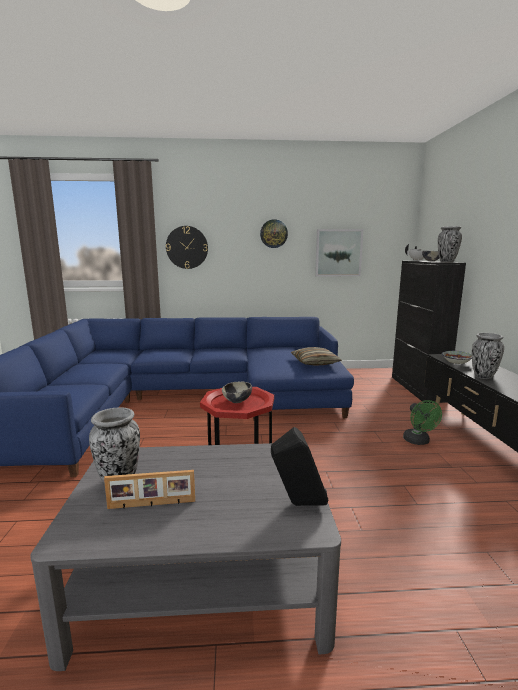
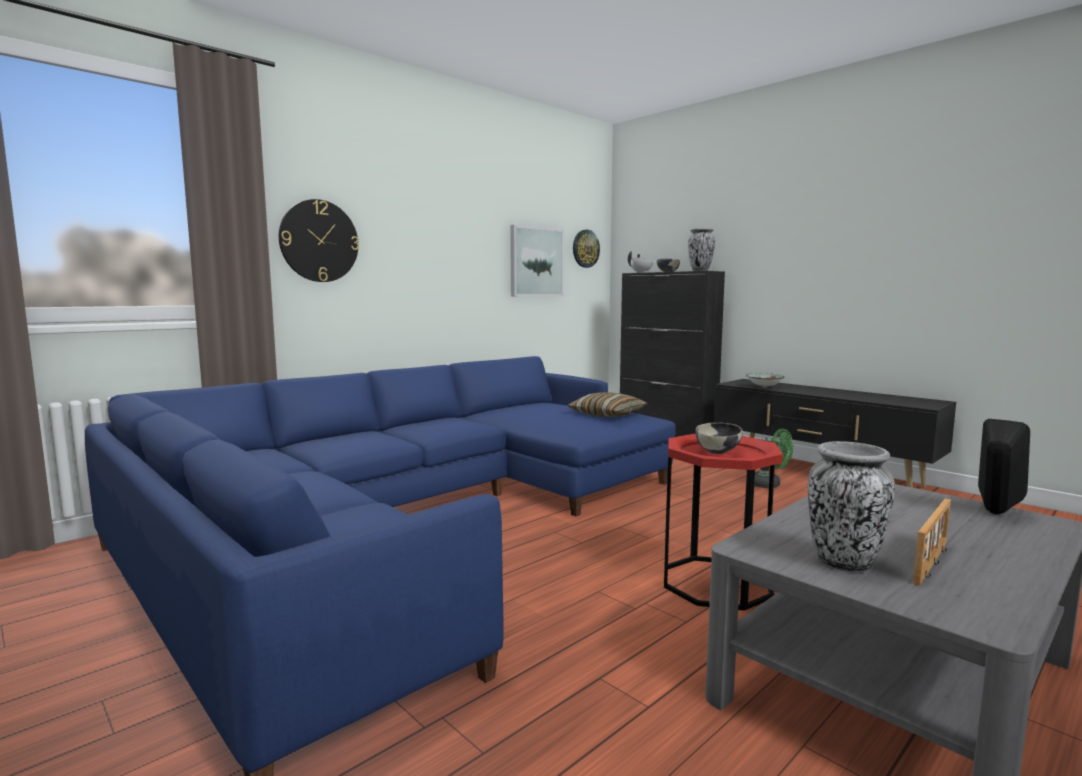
camera: 40 degrees left, 5 degrees down
(273, 233) = (456, 227): wall clock -> wall clock (585, 248)
(483, 376) = (812, 392): vase -> none

